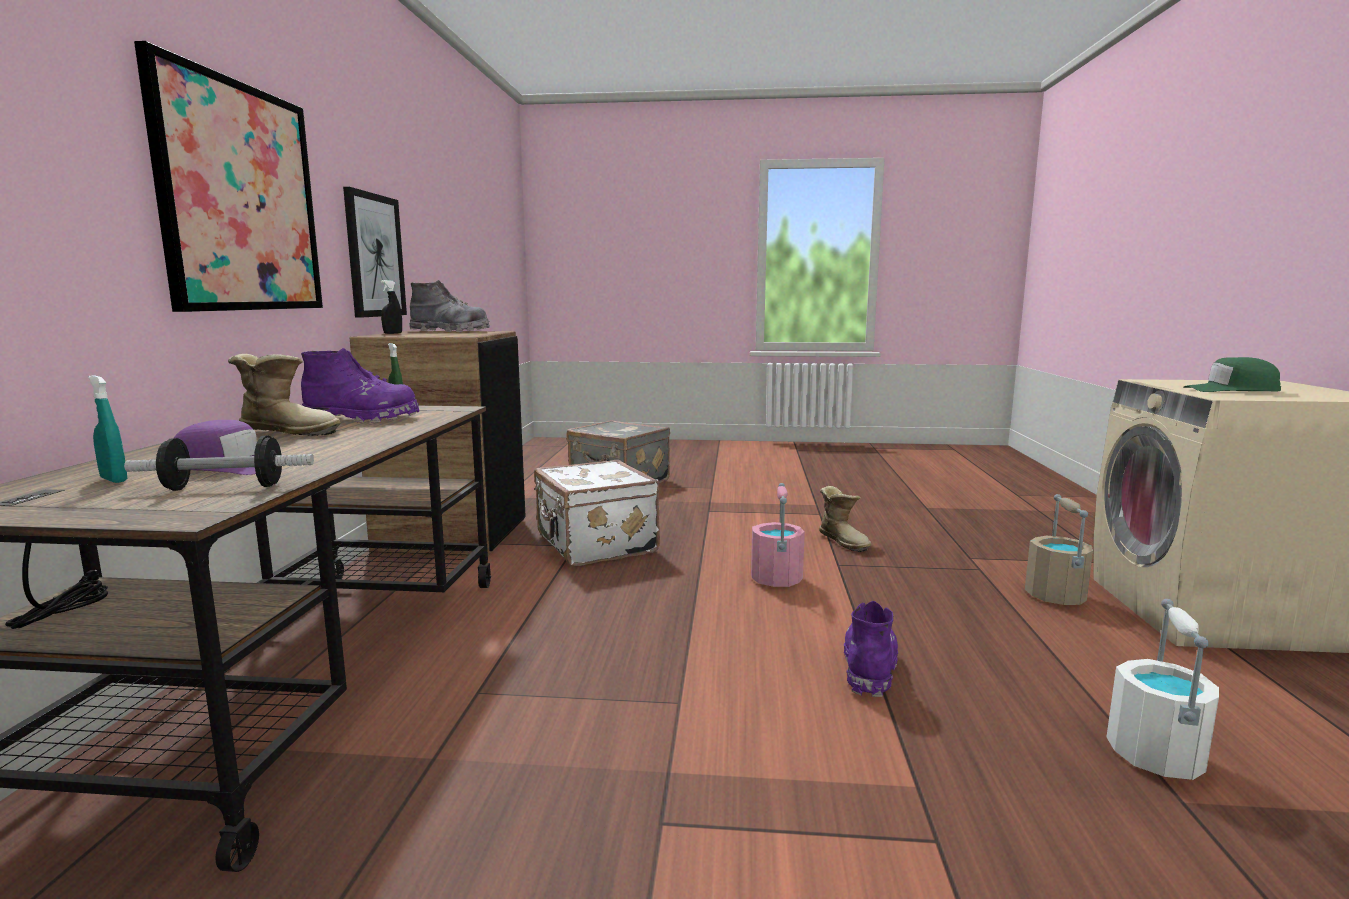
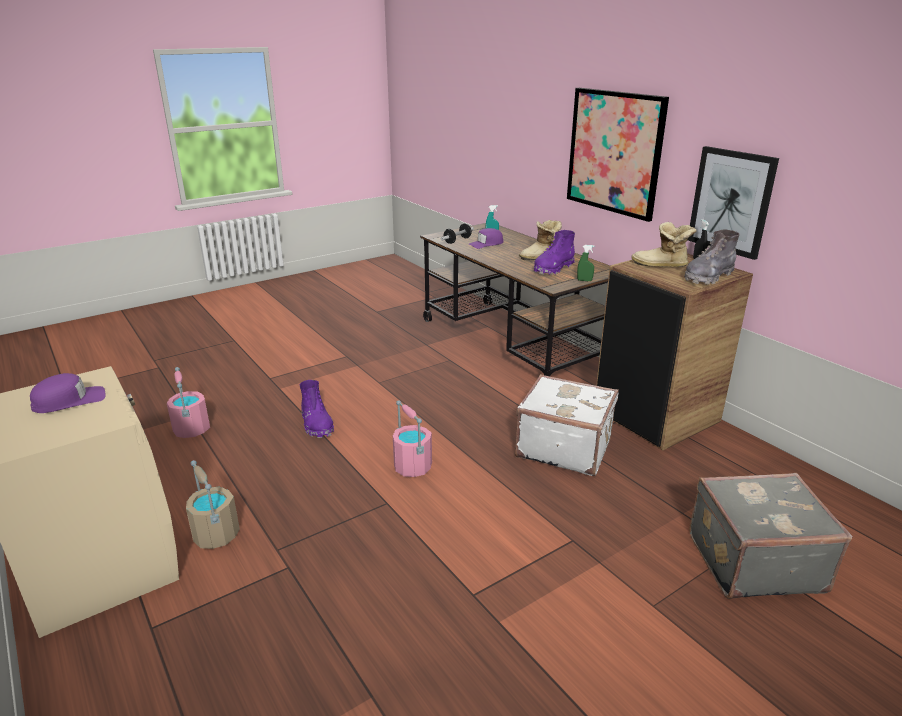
camera: 140 degrees right, 15 degrees up
(844, 541) = (407, 543): boot -> boot (660, 266)
(1157, 756) = (191, 429): white bucket -> pink bucket
(1231, 390) = (69, 400): green cap -> purple cap

